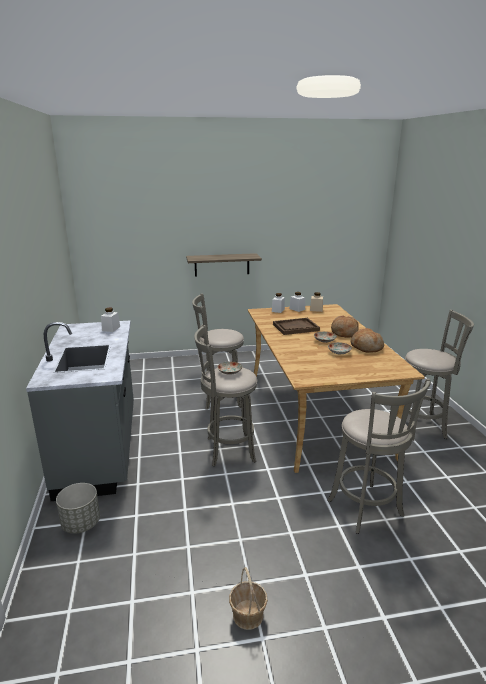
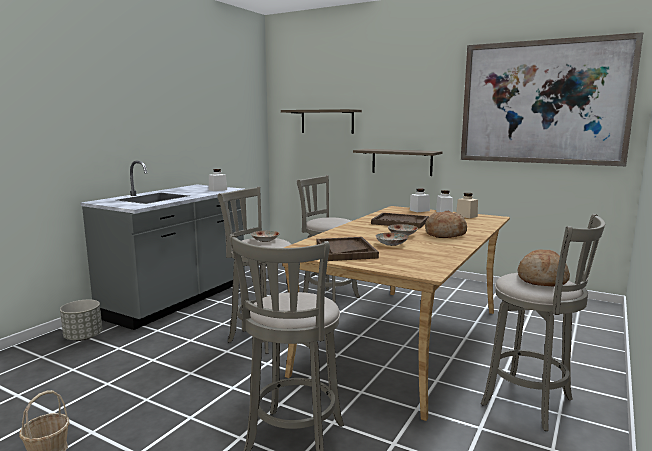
camera: 40 degrees right, 10 degrees down
(143, 232) = (327, 121): none -> shelf
(329, 213) = (543, 102): none -> picture
(331, 368) = (345, 251): none -> brown tray
(366, 347) = (437, 247): bread -> bread (542, 279)

